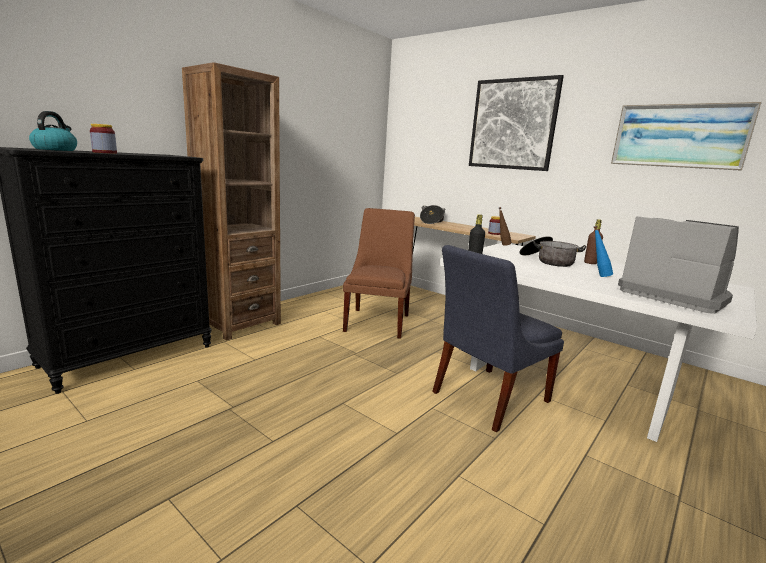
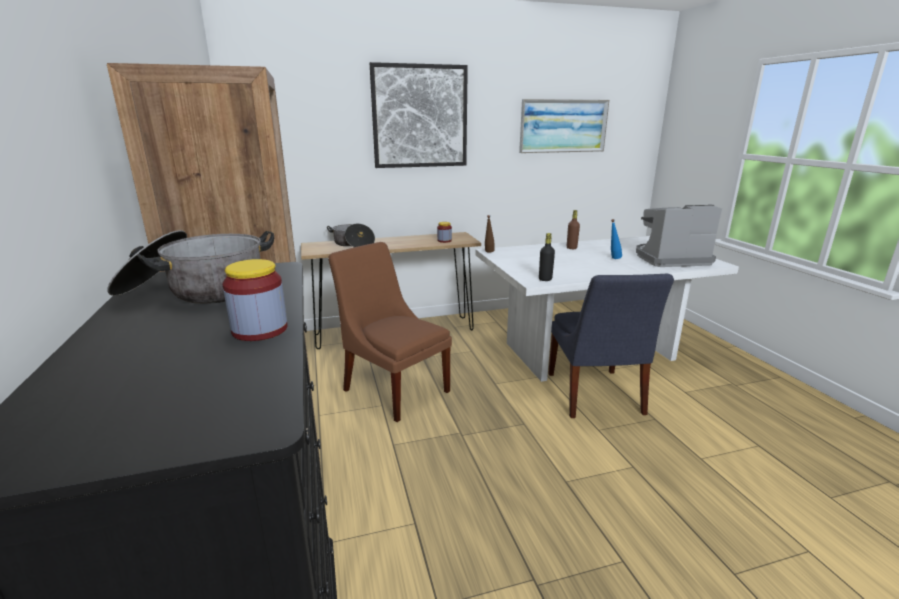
camera: 55 degrees left, 5 degrees up
(55, 150) = (143, 383): kettle -> none
(547, 261) = (560, 257): cooking pot -> cooking pot (197, 291)

